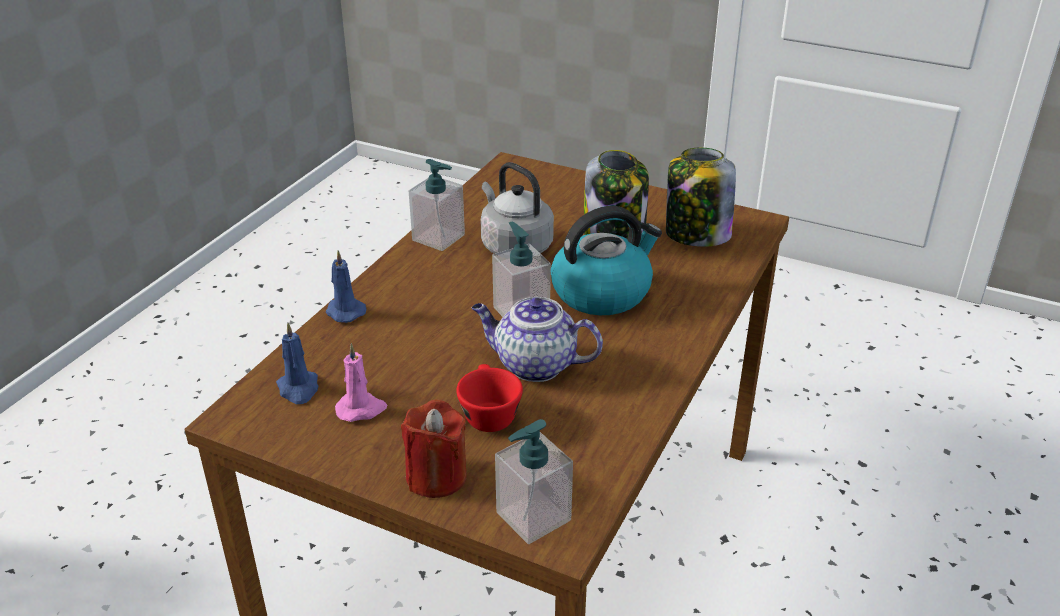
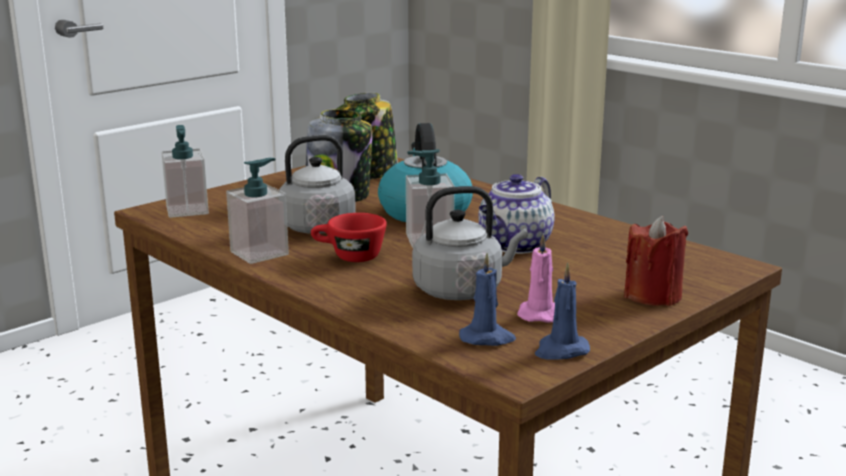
camera: 70 degrees left, 15 degrees down
(344, 311) = (359, 306): blue candle -> blue candle (560, 351)
(400, 356) = (462, 290): none -> grey kettle
(488, 413) = (573, 269): red cup -> red cup (348, 257)
(533, 516) = (712, 271): soap dispenser -> soap dispenser (187, 210)

